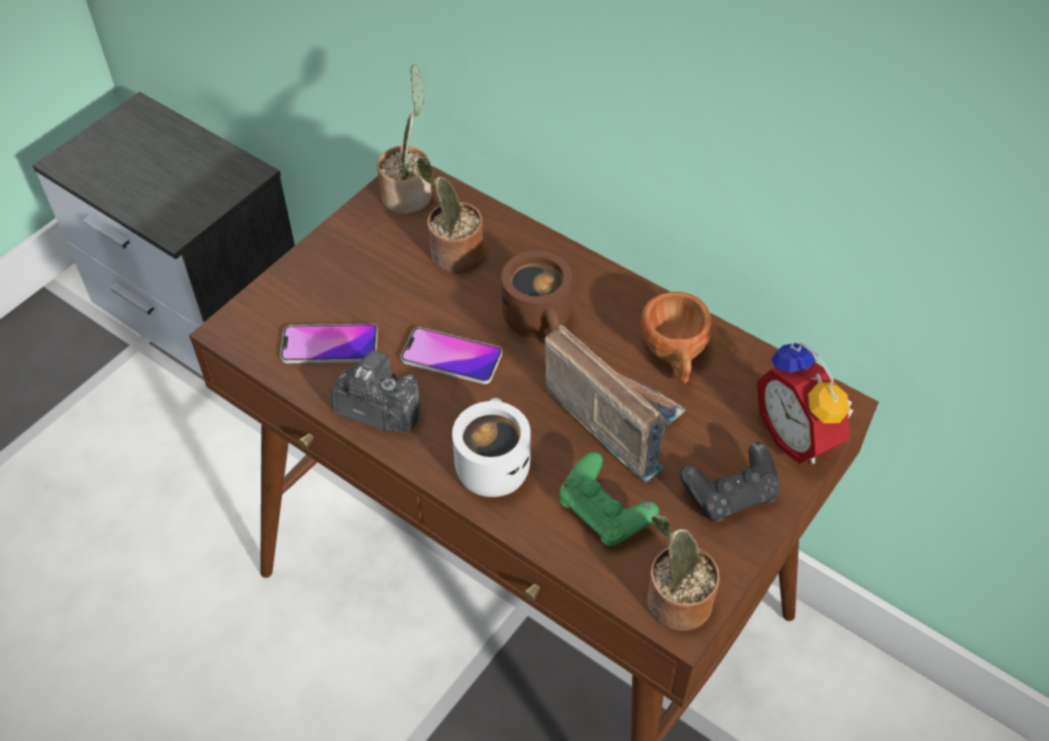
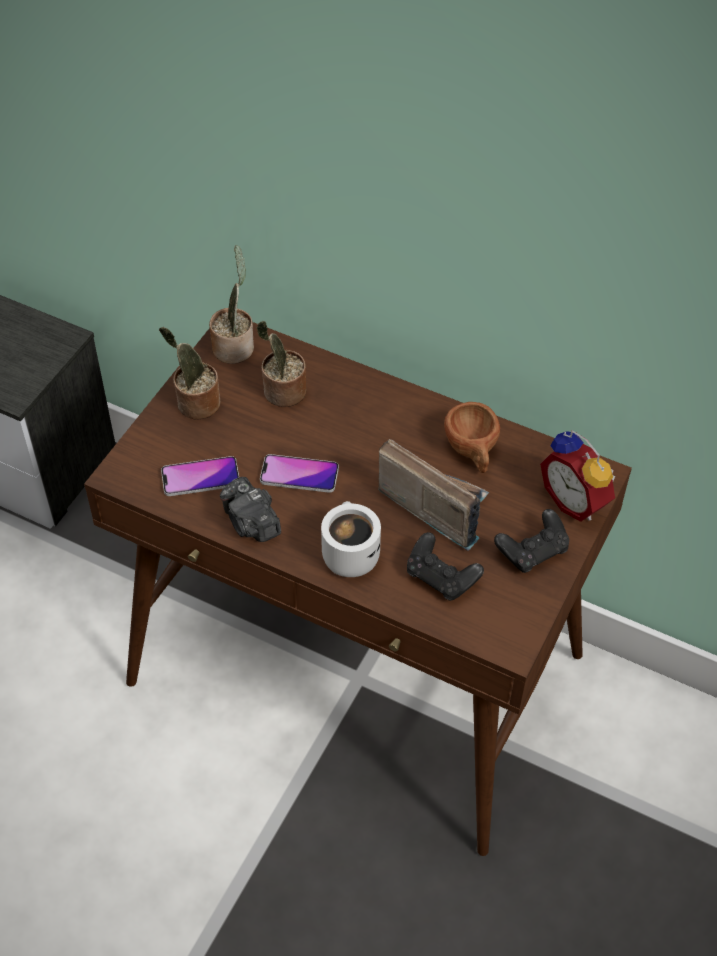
camera: 10 degrees left, 0 degrees up
(378, 410) = (251, 523): camera -> camera turned 135 degrees counterclockwise
(541, 322) = (364, 438): brown mug -> none
(604, 513) = (441, 577): green game controller -> black game controller
(674, 602) = (505, 635): potted plant -> potted plant (195, 404)

